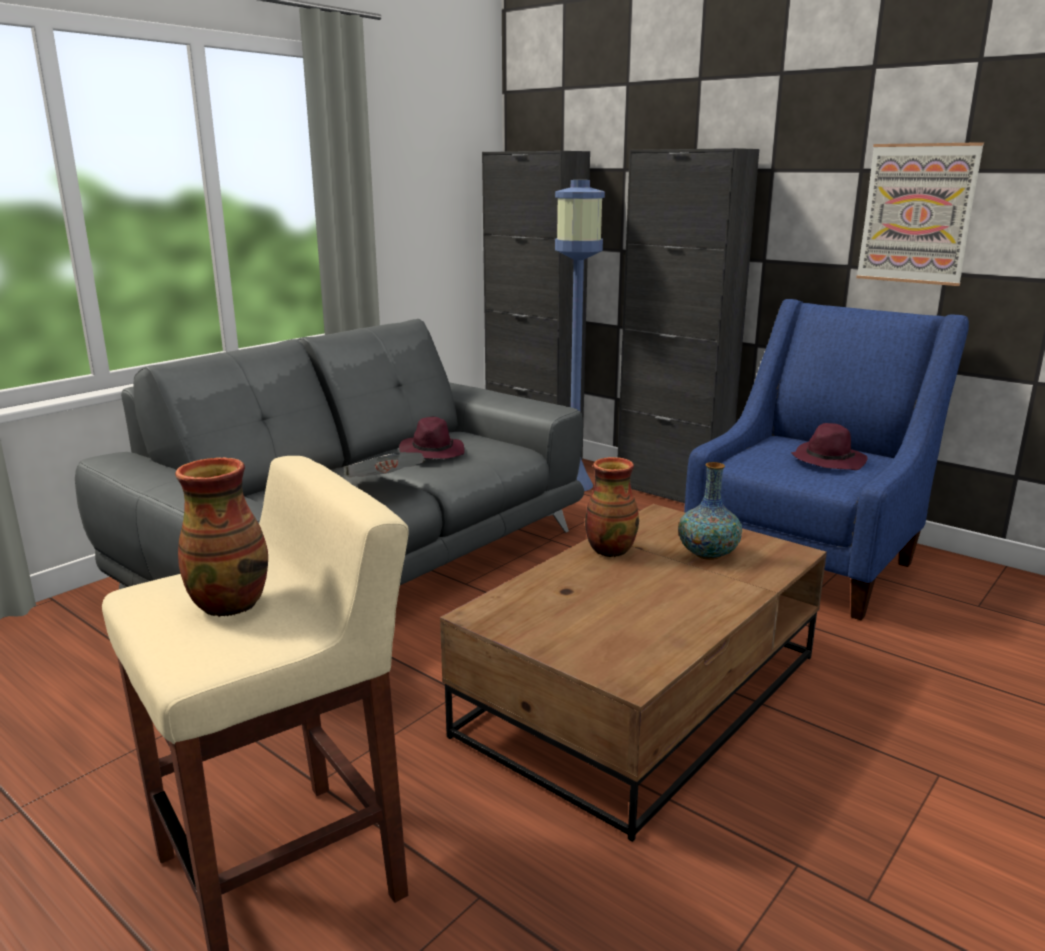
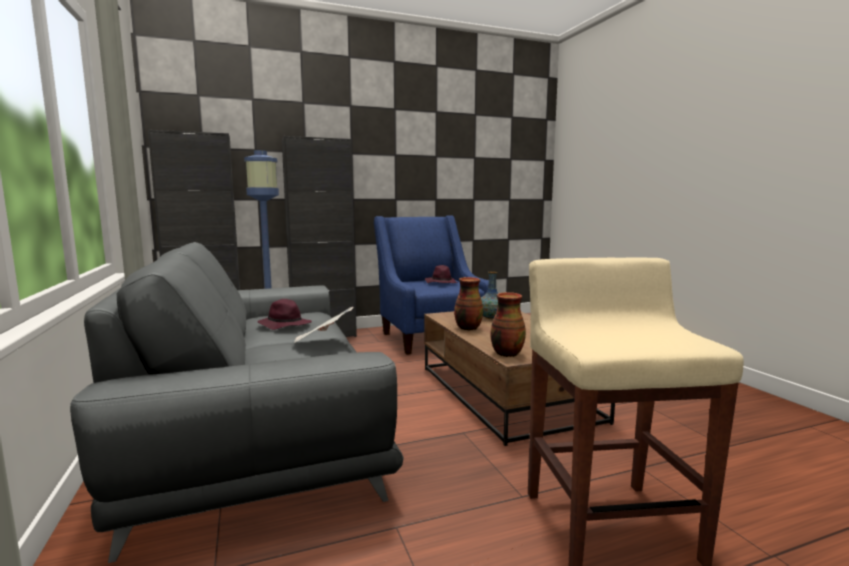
camera: 60 degrees left, 10 degrees down
(230, 604) = (625, 333): vase -> vase (506, 353)
(917, 214) = (422, 174): picture -> none

